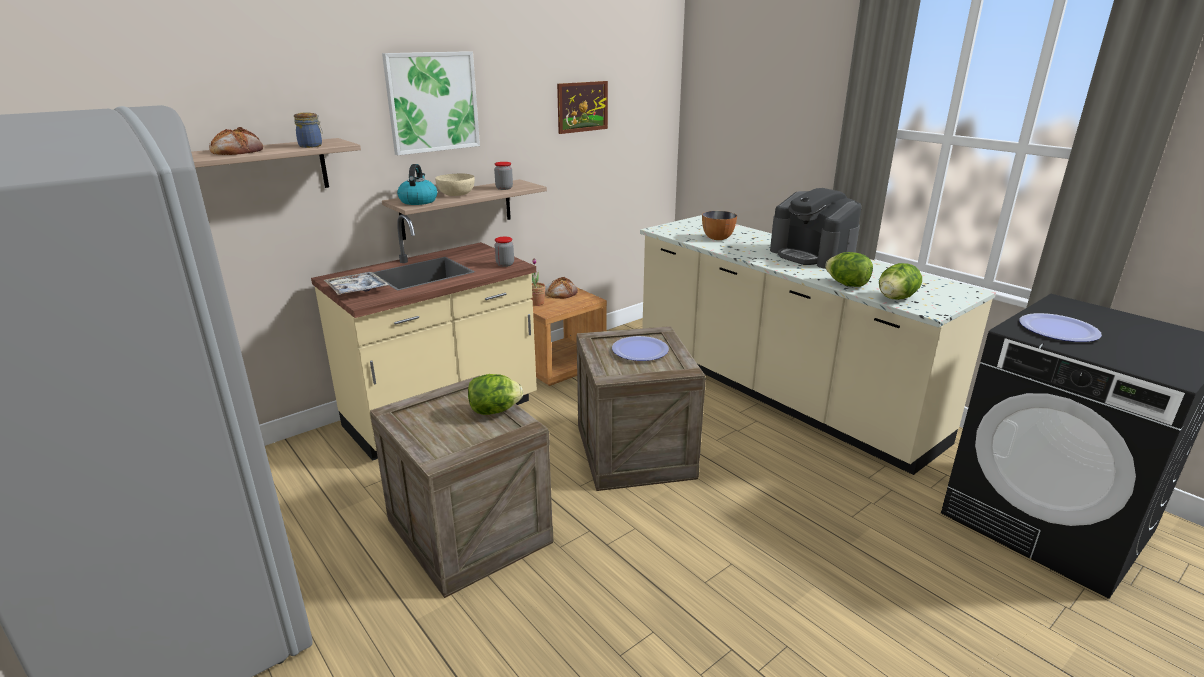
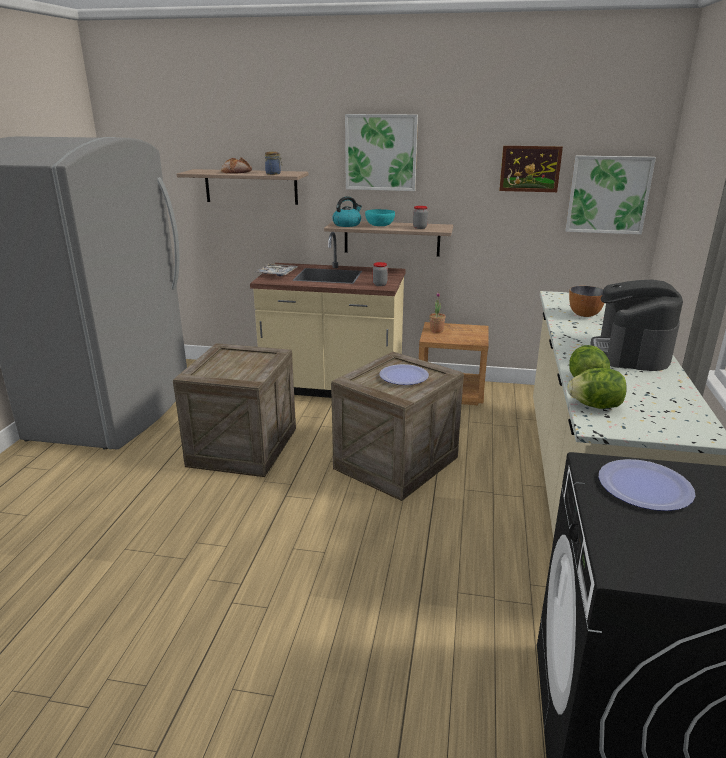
camera: 50 degrees right, 0 degrees up
(456, 194) = (379, 225): beige bowl -> turquoise bowl
(494, 411) = (257, 368): lettuce -> none
(561, 292) = (468, 330): bread -> none
(643, 125) = (608, 194): none -> picture

